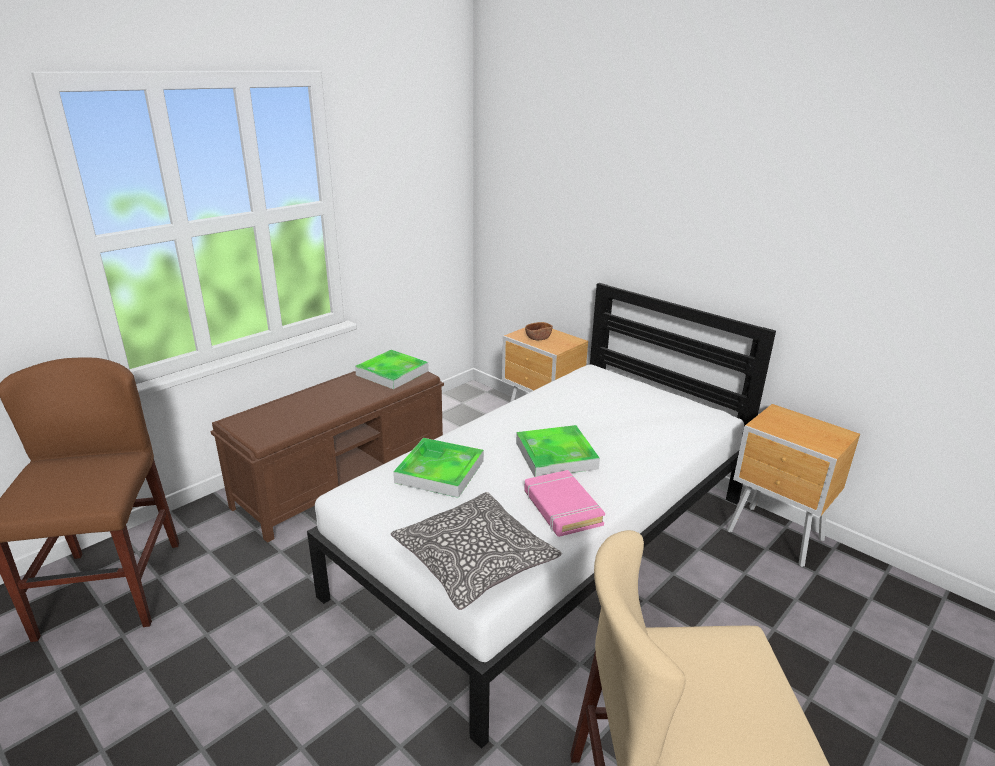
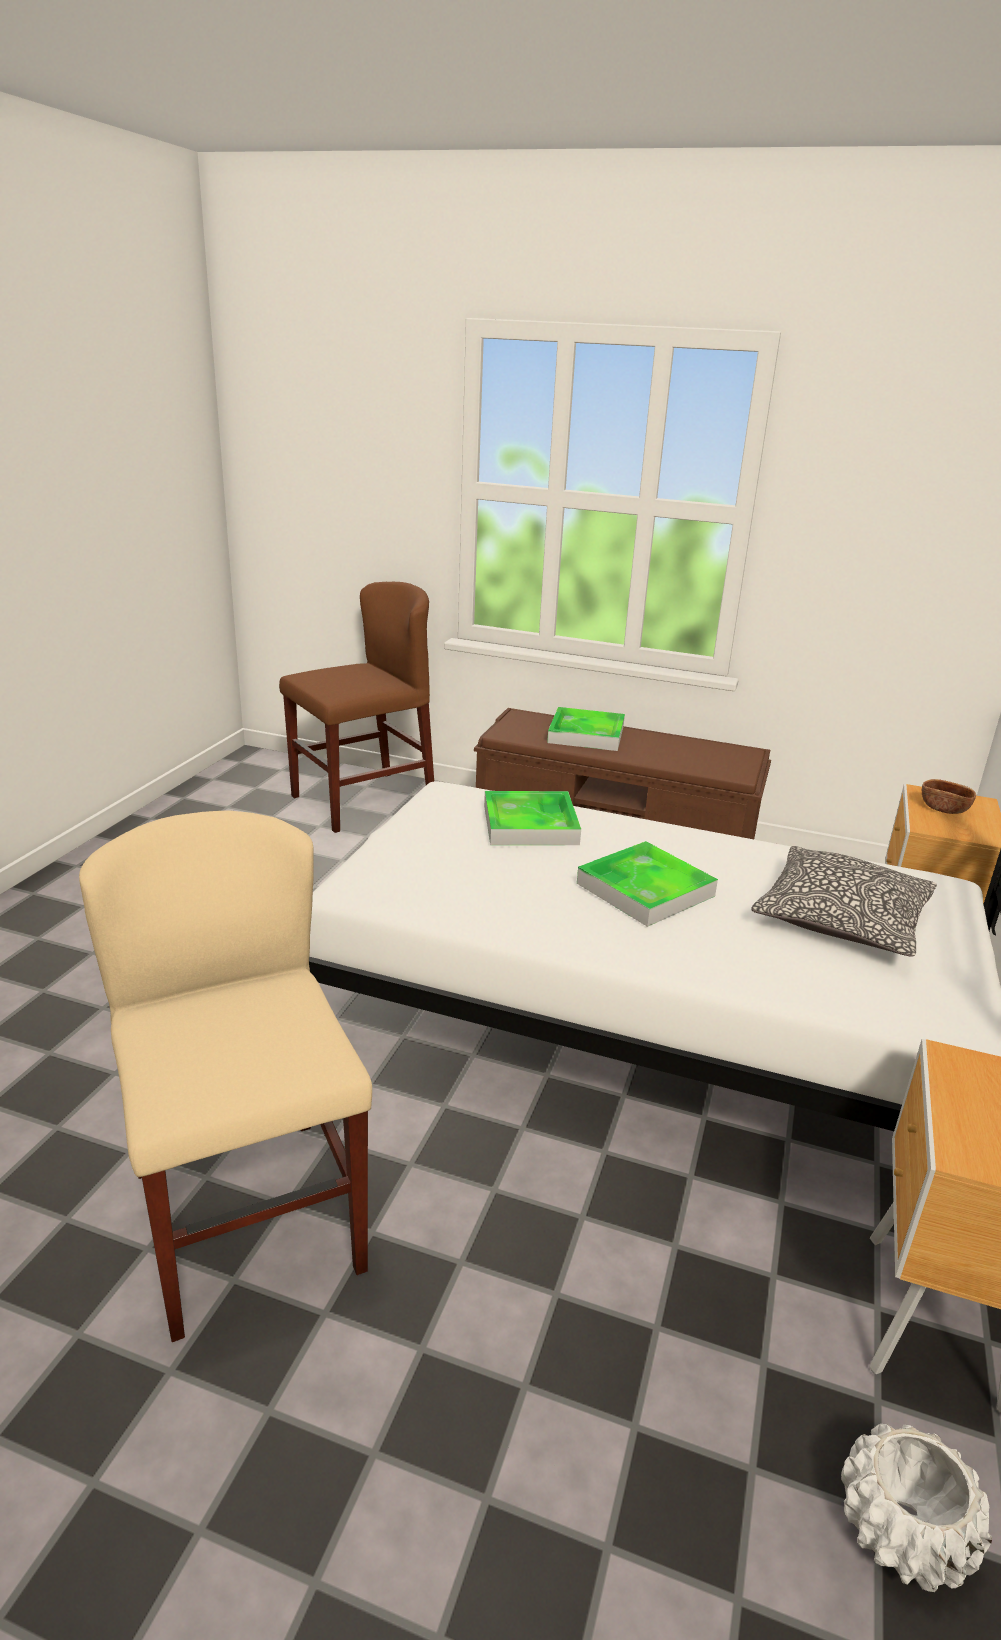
camera: 65 degrees right, 0 degrees up
(392, 373) = (720, 756): tray -> tray (586, 734)
(474, 560) = (389, 877): pillow -> pillow (841, 919)
(561, 508) = (531, 913): pink book -> none
(878, 595) = (903, 1533): none -> white planter

